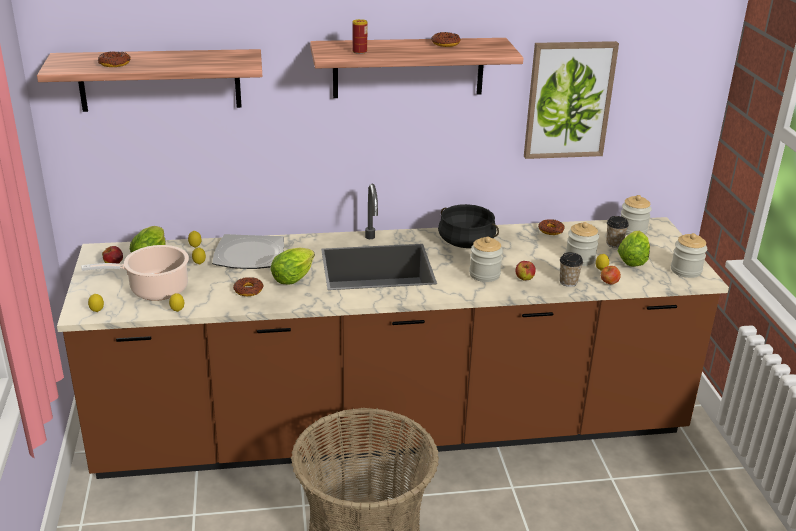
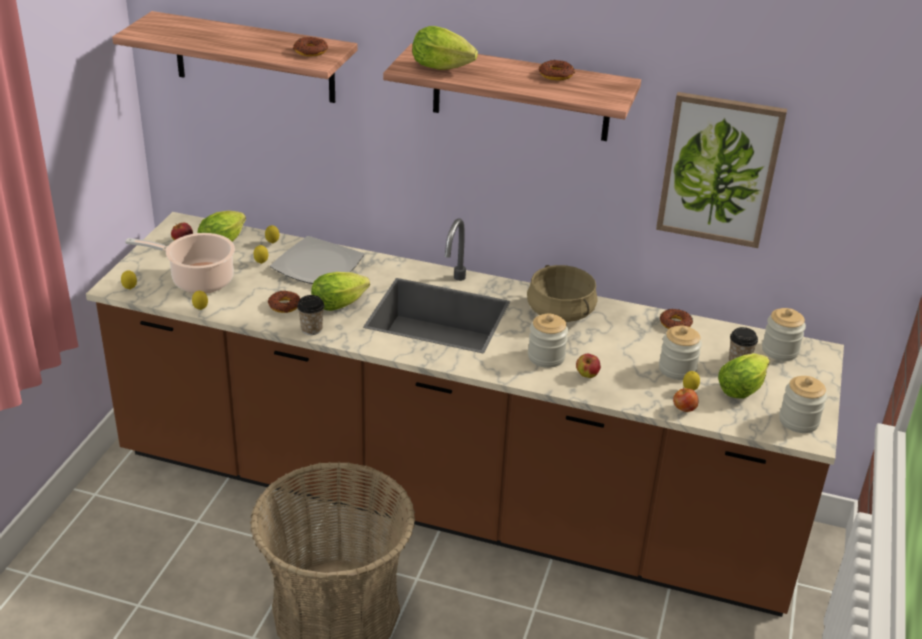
camera: 25 degrees right, 5 degrees up
(114, 63) = (194, 36): donut -> donut (310, 51)
(359, 52) = (445, 68): can -> lettuce
(466, 242) = (561, 312): black cooking pot -> beige cooking pot
(568, 282) = (635, 394): cup -> cup (311, 329)

